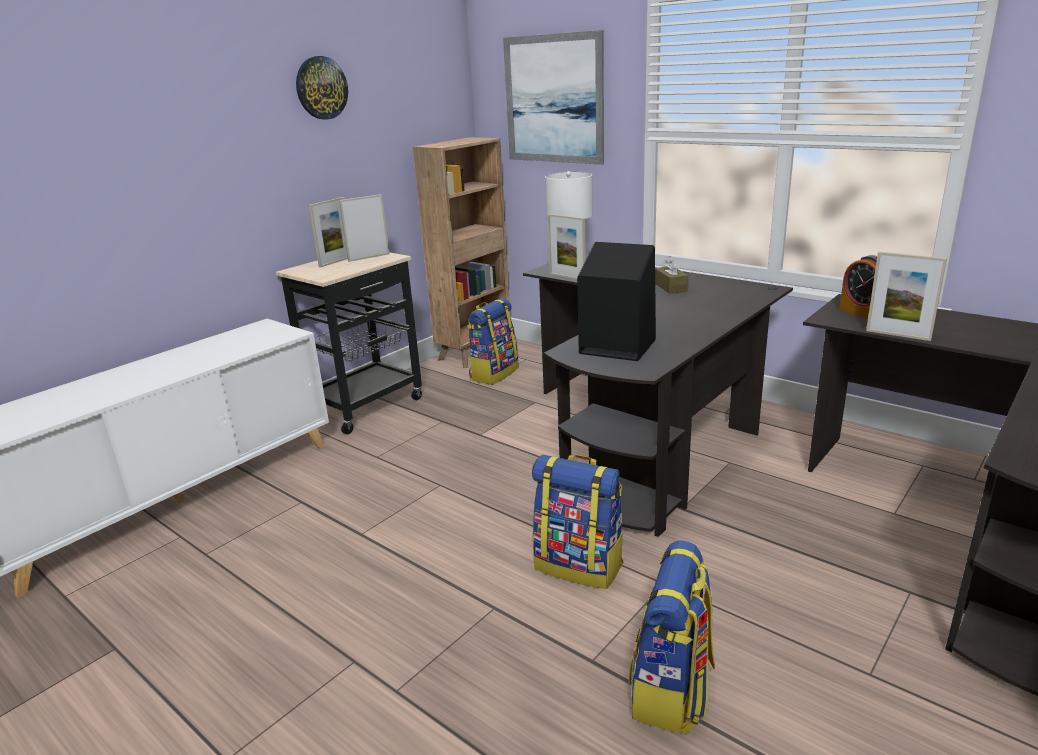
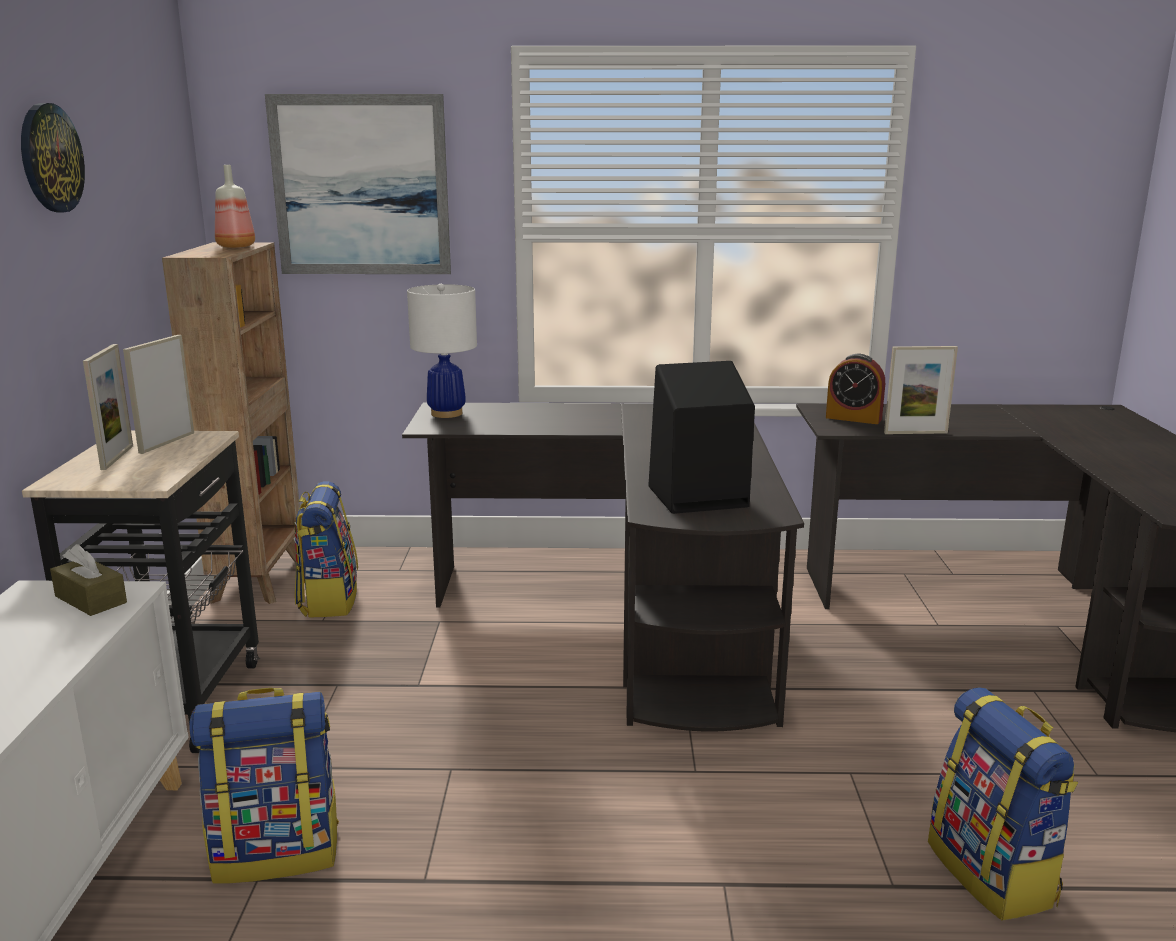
camera: 40 degrees left, 5 degrees down
(469, 140) = (235, 246): none -> bottle
(567, 277) = (475, 430): picture frame -> none
(579, 565) = (748, 792): backpack -> backpack (277, 852)
(670, 287) = (623, 422): brown tissue box -> brown tissue box (91, 599)

